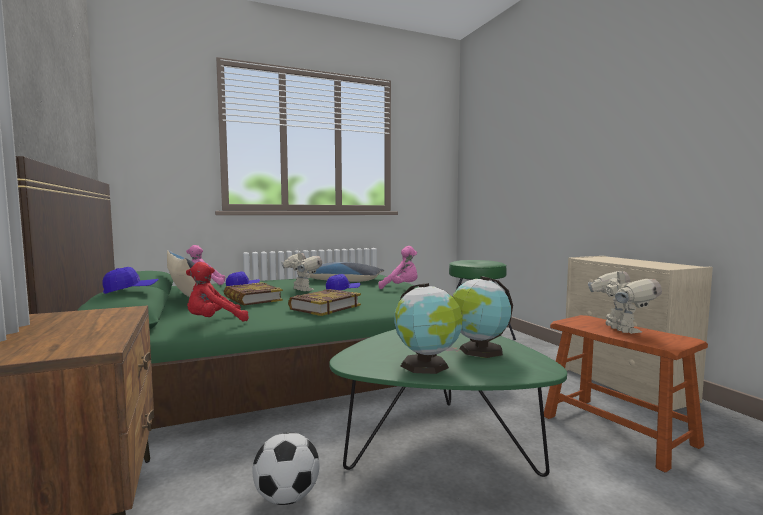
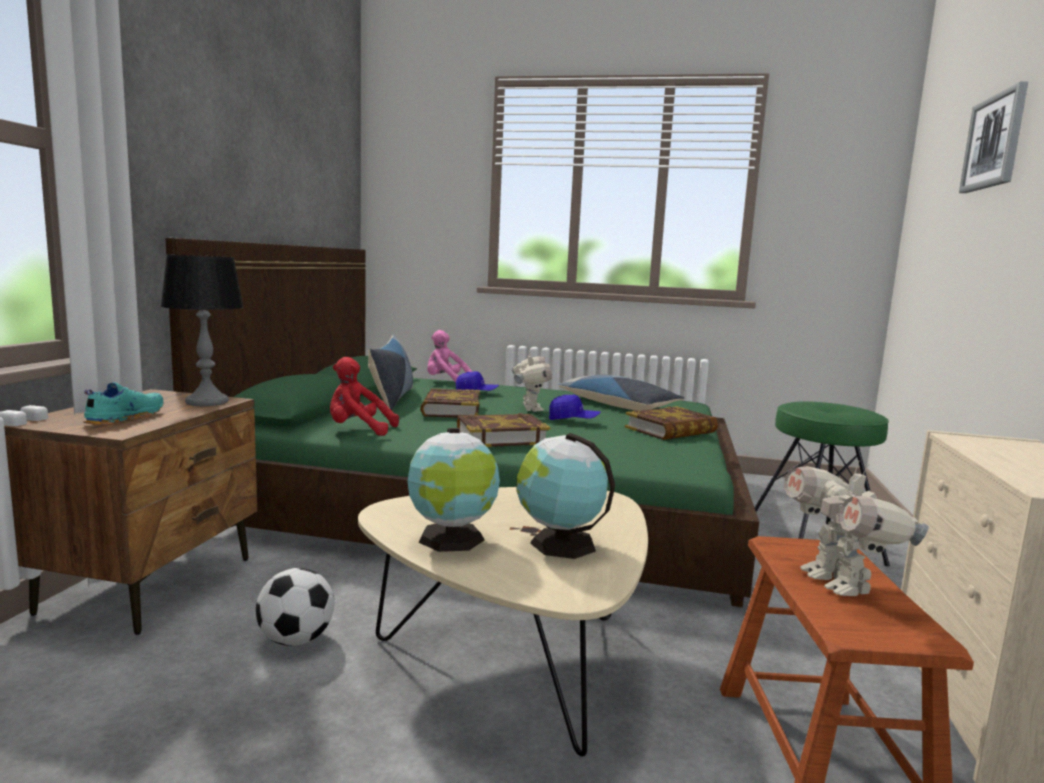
camera: 35 degrees right, 5 degrees up
(62, 338) = (124, 418): none -> turquoise shoe
(110, 313) = (206, 402): none -> table lamp
(131, 291) = (298, 379): blue cap -> none
(401, 287) = (671, 430): pink plush toy -> book
(441, 446) = (513, 662): green coffee table -> beige coffee table
(528, 123) = (994, 142): none -> picture
(620, 330) = (838, 583): toy robot -> toy robot turned 135 degrees clockwise

